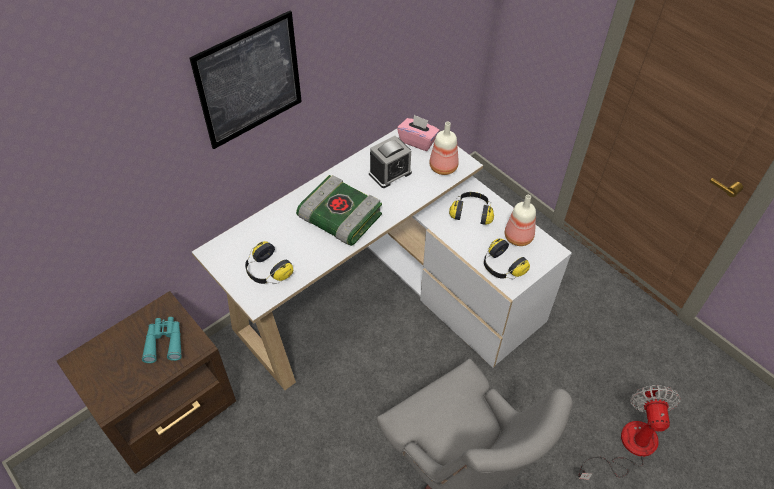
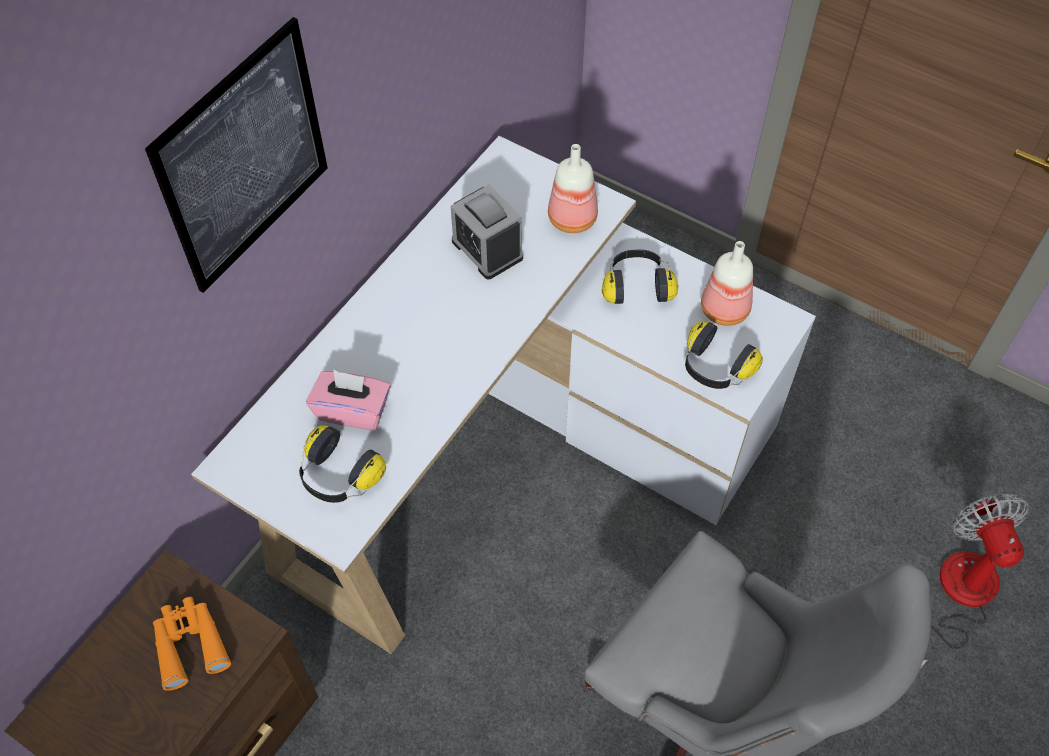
camera: 15 degrees left, 5 degrees up
(164, 342) = (190, 643): turquoise binoculars -> orange binoculars
(338, 217) = (427, 349): book -> none
(390, 173) = (487, 249): alarm clock -> alarm clock turned 105 degrees clockwise
(417, 141) = (514, 181): pink tissue box -> pink tissue box (353, 410)

